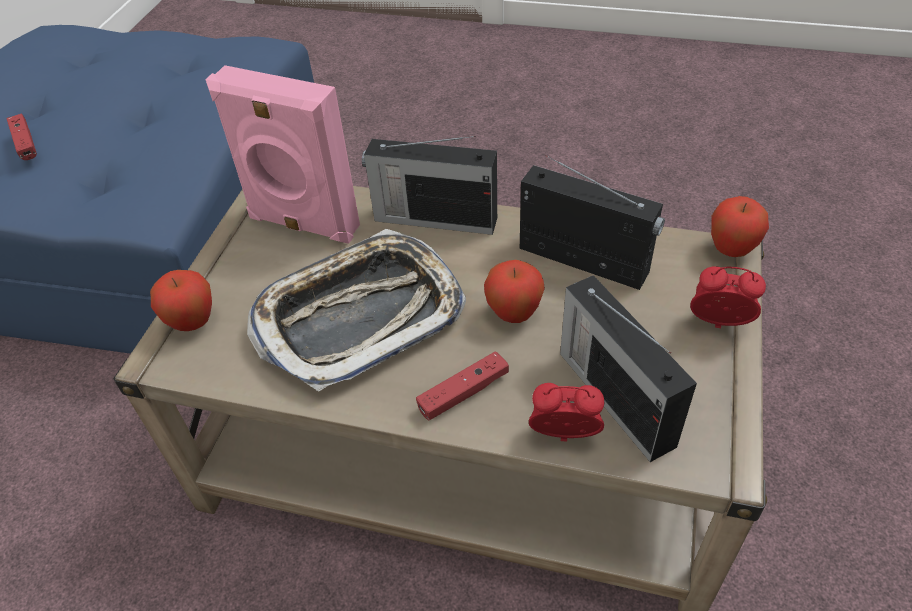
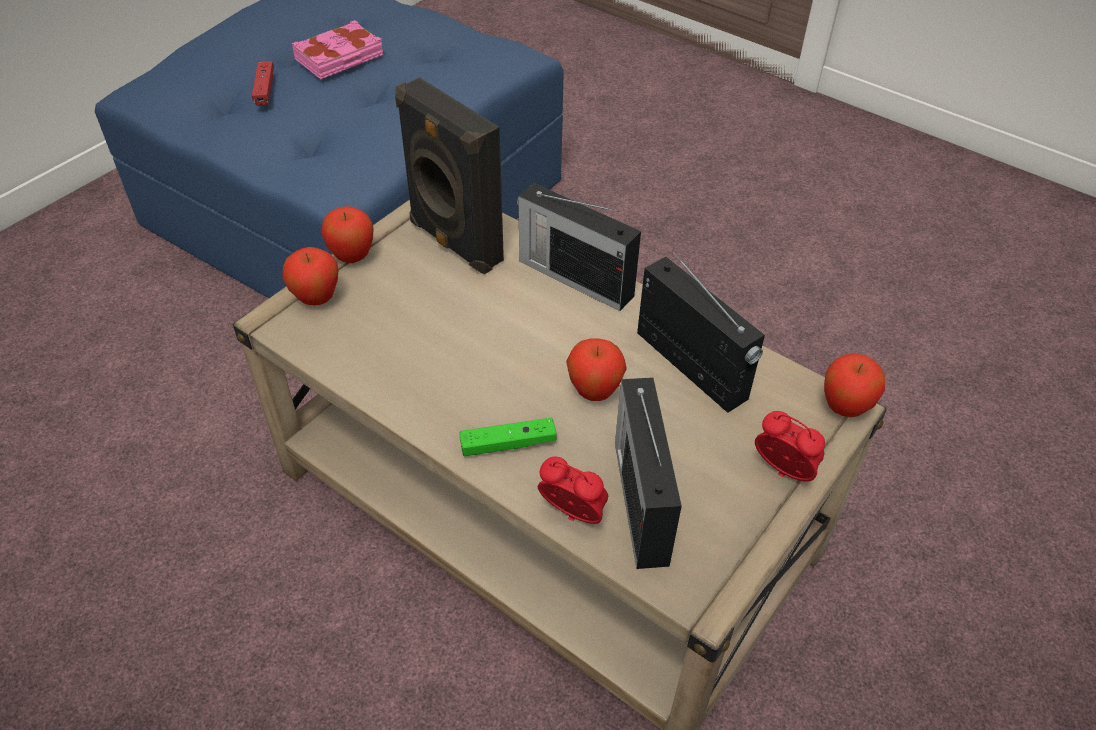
camera: 20 degrees right, 0 degrees up
(91, 93) = (340, 58): none -> pink book
(208, 270) = (352, 257): none -> apple
(302, 225) = (453, 243): pink speaker -> black speaker
(359, 316) = (457, 343): tray -> none
(463, 393) = (508, 444): red game controller -> green game controller

